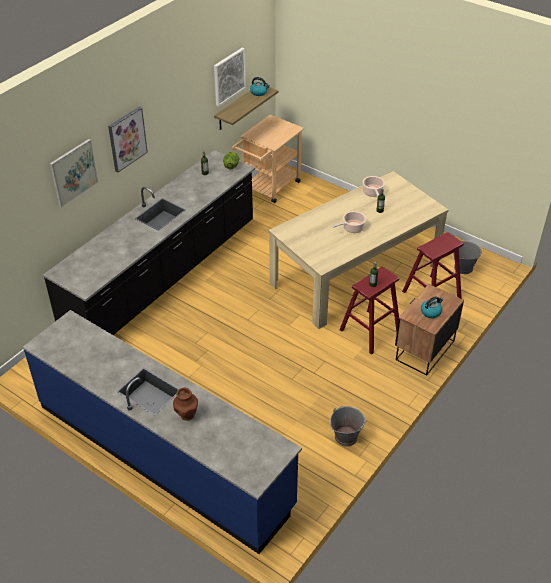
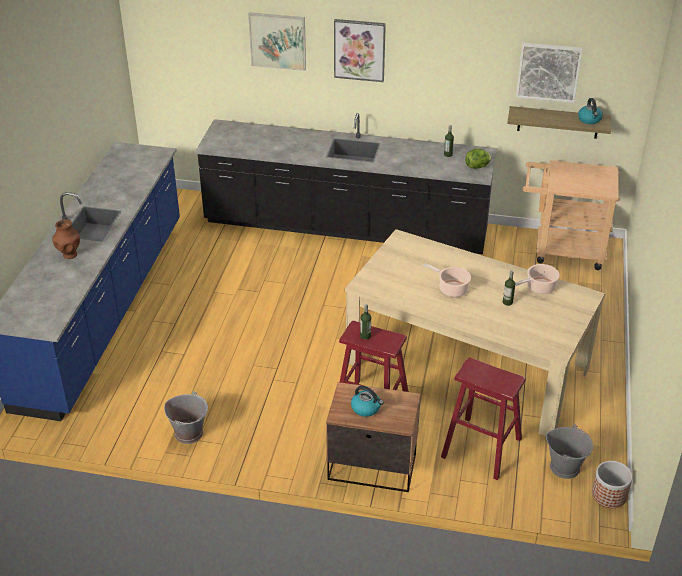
camera: 65 degrees right, 5 degrees down
(492, 260) = (609, 495): none -> planter

